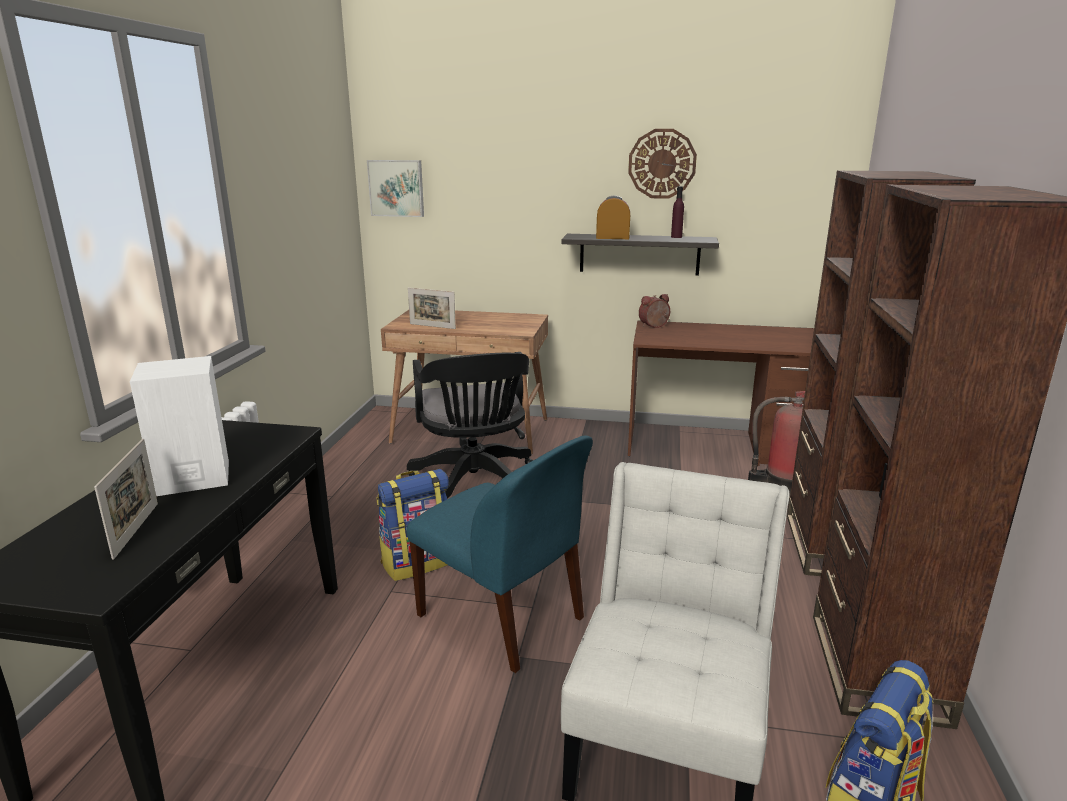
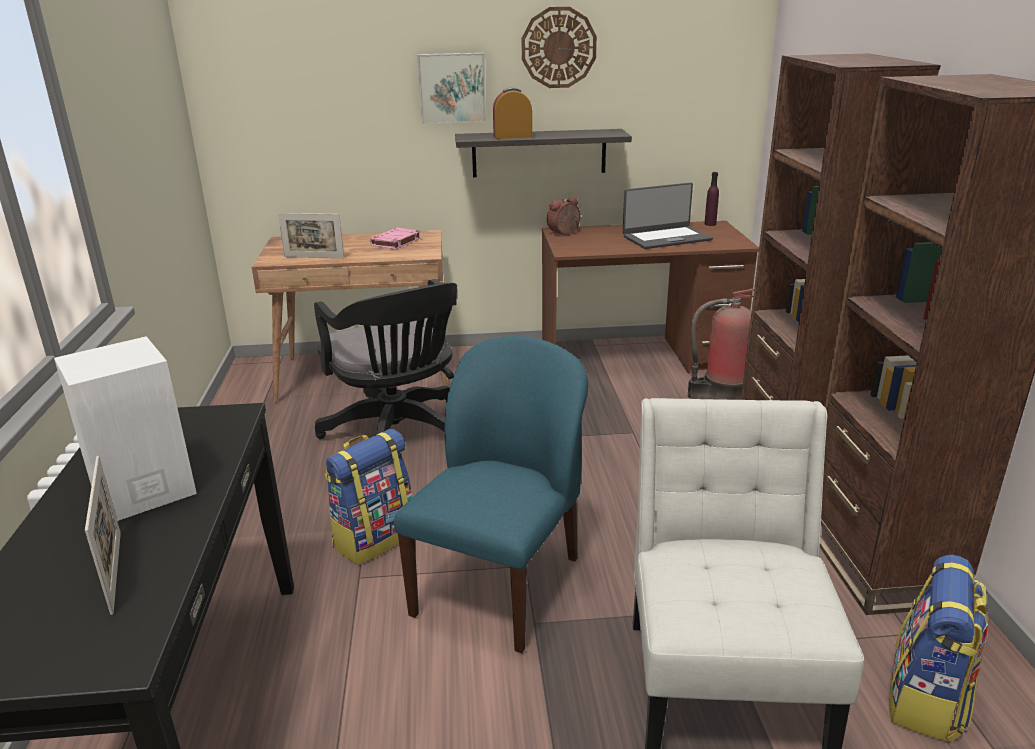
camera: 15 degrees left, 5 degrees up
(396, 188) = (238, 89): picture -> picture (452, 88)
(503, 618) = (499, 584): blue chair -> blue chair turned 90 degrees counterclockwise
(504, 320) = (396, 242): none -> pink book
(676, 237) = (580, 131): purple bottle -> purple bottle (710, 224)
(746, 337) = (666, 238): none -> laptop

